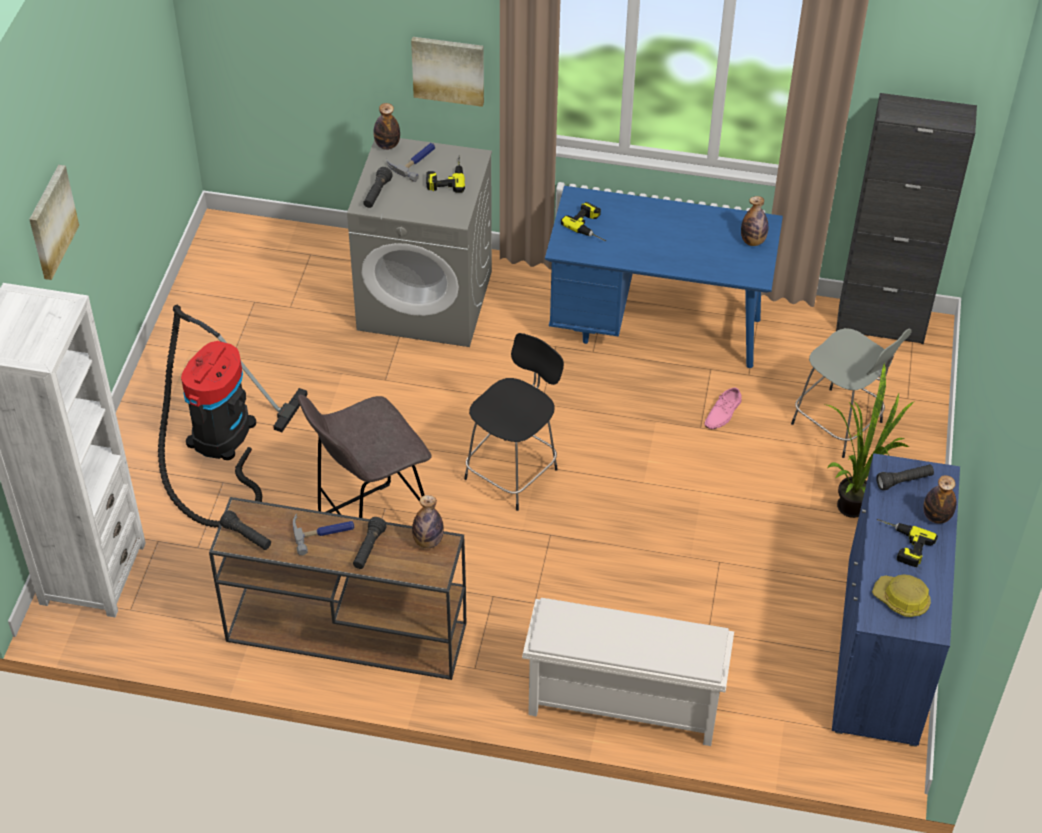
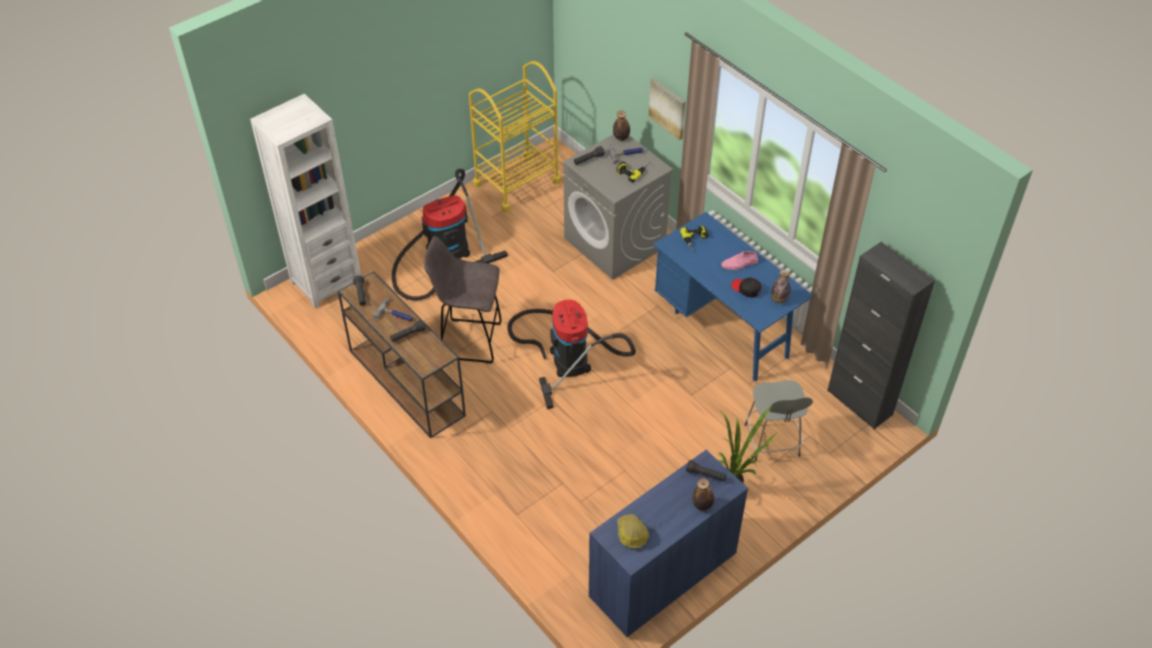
camera: 40 degrees right, 0 degrees up
(51, 221) = (372, 80): picture -> none
(220, 295) = (516, 183): none -> yellow cart
(428, 541) = (438, 349): bottle -> none
(513, 472) = (567, 356): black stool -> vacuum cleaner
(621, 705) = (497, 507): white shoe rack -> none
(705, 250) = (746, 289): none -> black cap
(723, 413) = (712, 395): pink shoe -> pink shoe (739, 264)
(900, 544) = (665, 506): power drill -> none

